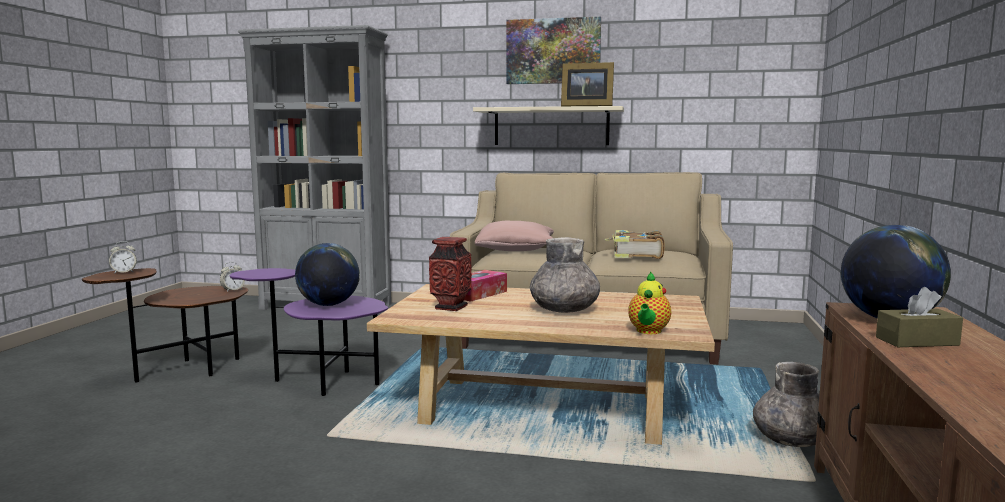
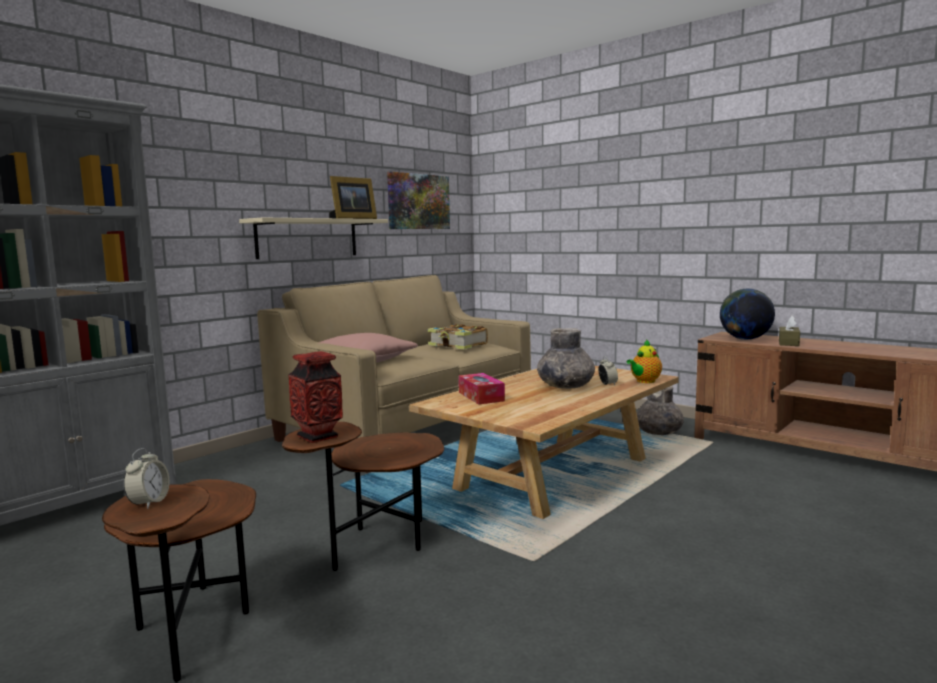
camera: 60 degrees left, 0 degrees up
(233, 290) = (206, 486): alarm clock -> alarm clock (607, 384)
(320, 382) = (376, 546): purple side table -> brown side table
(328, 305) = (382, 451): globe -> none
(451, 307) = (518, 407): vase -> vase (318, 437)
(553, 51) = (304, 162): picture -> picture (418, 201)
(648, 331) = (644, 381): teapot -> teapot turned 90 degrees clockwise

